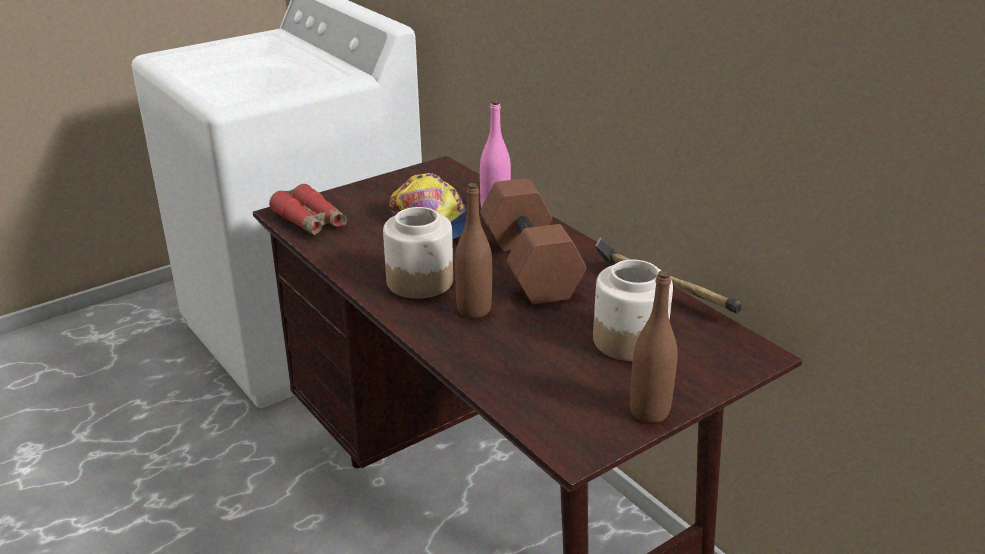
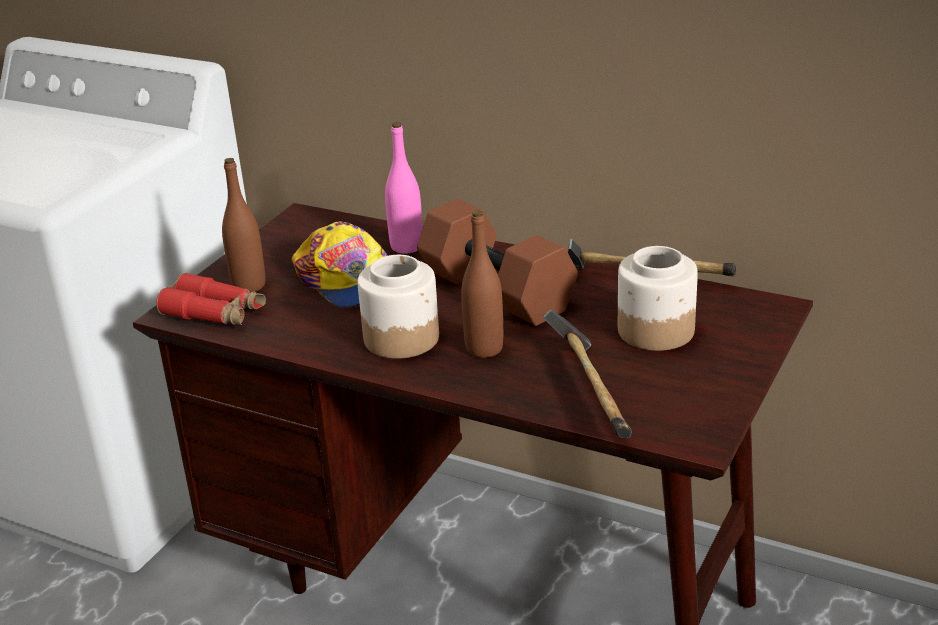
camera: 25 degrees left, 0 degrees up
(523, 376) = (592, 393): none -> hammer
(649, 411) = (730, 386): brown bottle -> brown bottle (249, 286)

